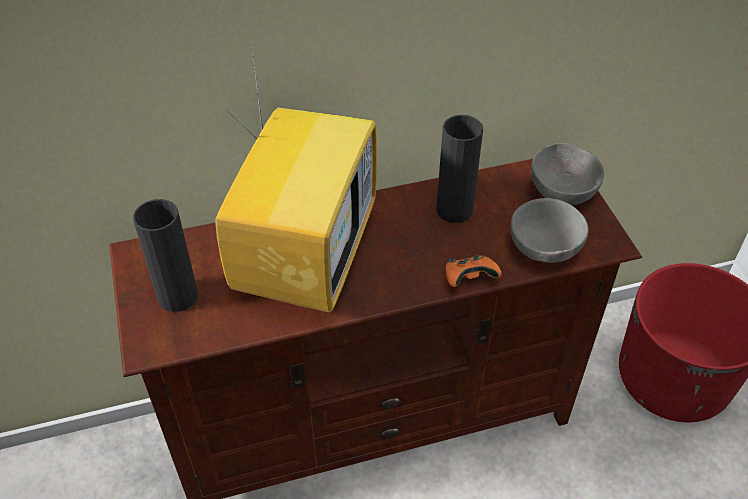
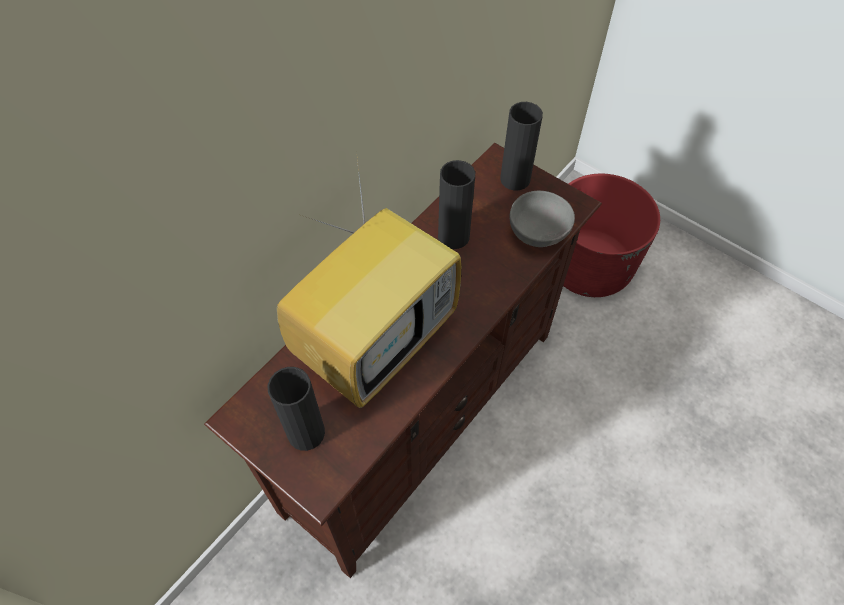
camera: 35 degrees left, 10 degrees up
(306, 256) = (377, 338): television -> television turned 60 degrees clockwise
(469, 279) = (508, 286): orange game controller -> none
(563, 191) = (515, 179): grey bowl -> black vase

